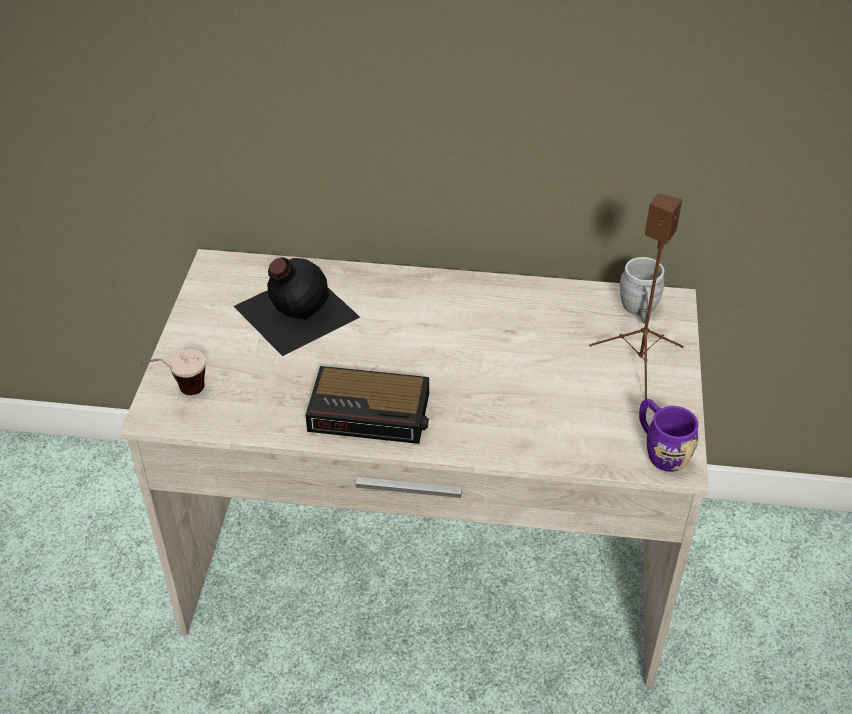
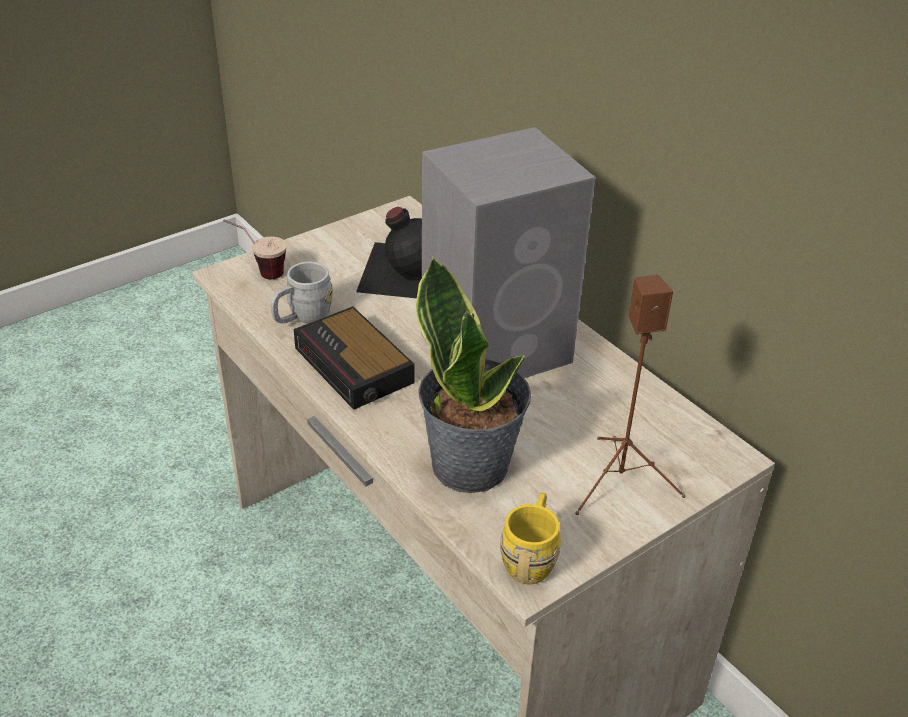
camera: 45 degrees right, 5 degrees down
(445, 327) = (499, 347): none -> grey speaker
(546, 421) = (471, 464): none -> potted plant
(640, 311) = (687, 444): grey mug -> grey mug (302, 318)
(660, 450) = (531, 557): purple mug -> yellow mug

